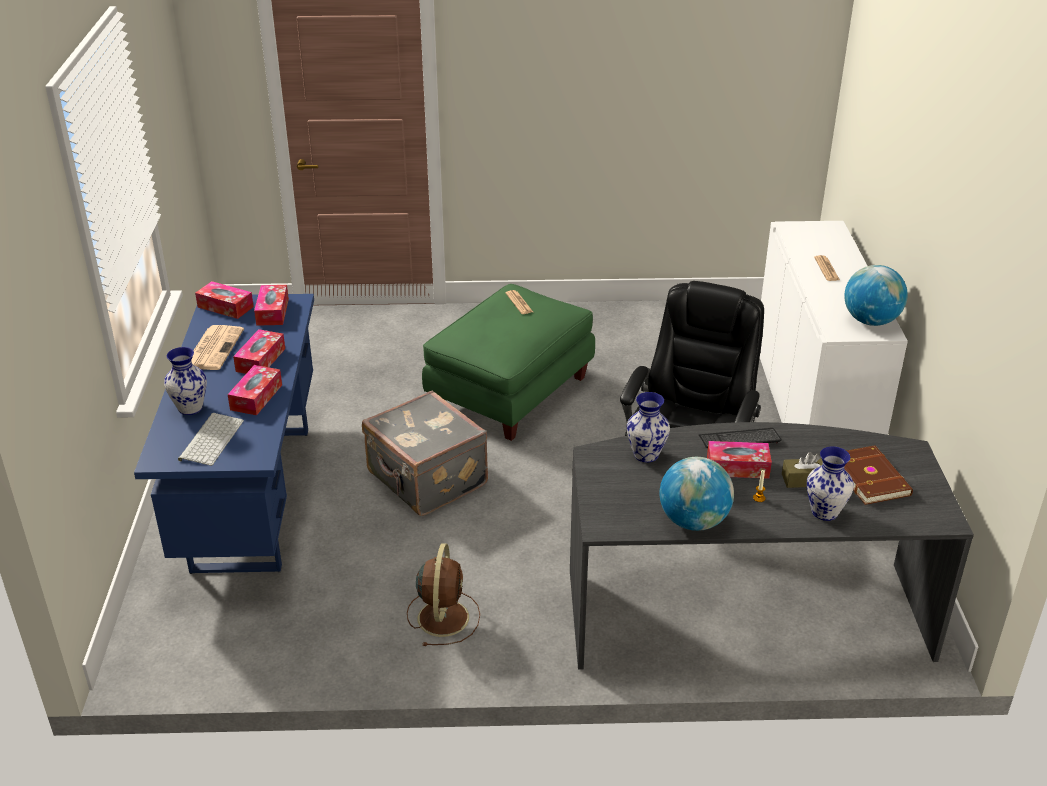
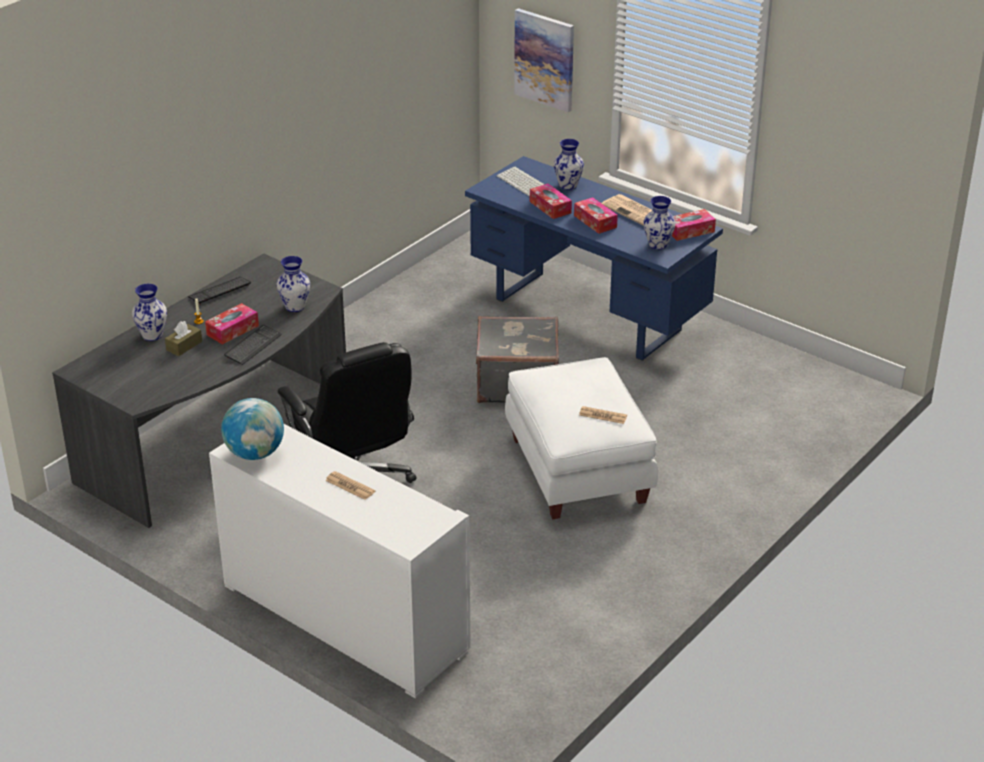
camera: 130 degrees right, 0 degrees up
(60, 351) = (545, 59): none -> picture
(272, 312) = (658, 245): tissue box -> vase
(443, 616) = (378, 335): brown fan -> none
(510, 392) = (579, 470): green ottoman -> white ottoman
(693, 521) = (219, 291): globe -> keyboard
(871, 477) = (145, 370): brown book -> none

